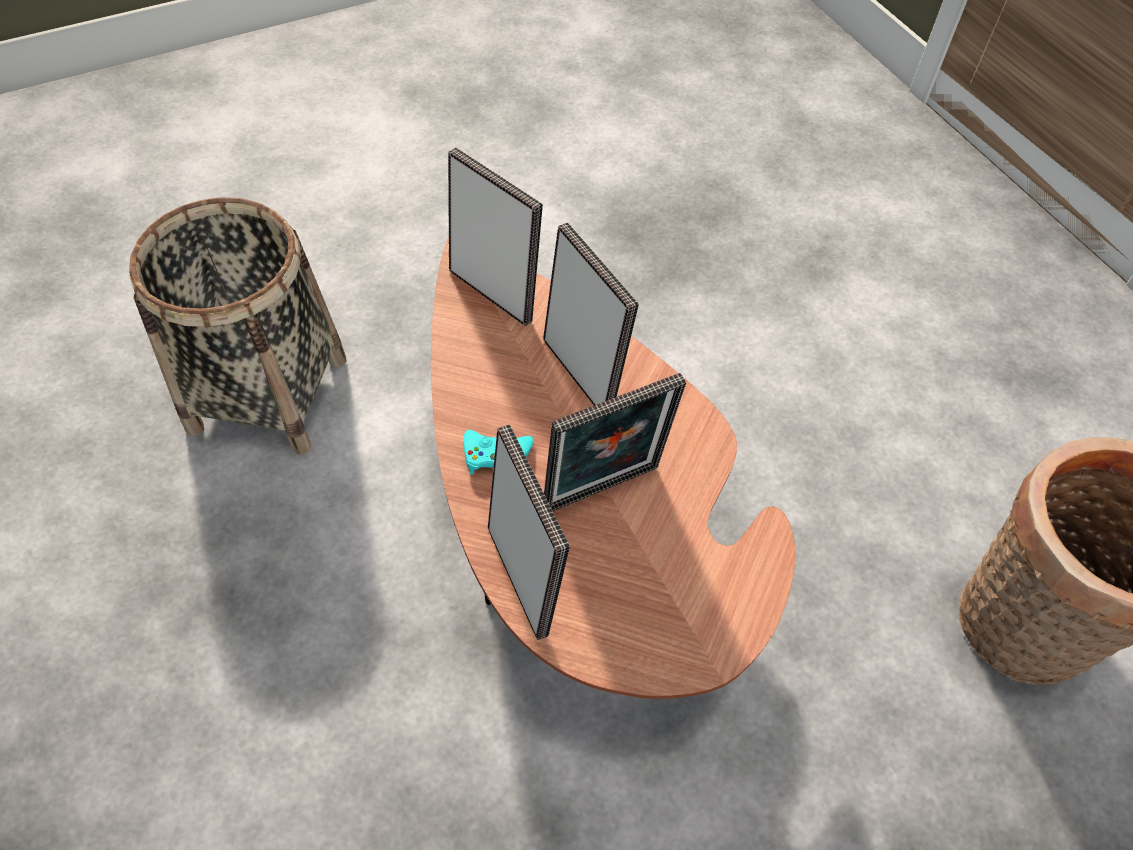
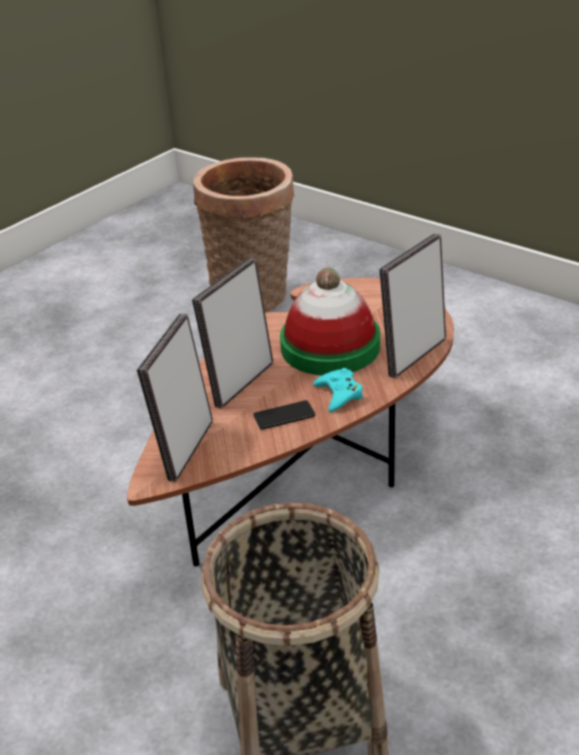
camera: 110 degrees left, 20 degrees down
(492, 389) = (284, 416): none -> phone
(604, 492) = (330, 347): picture frame -> hat

